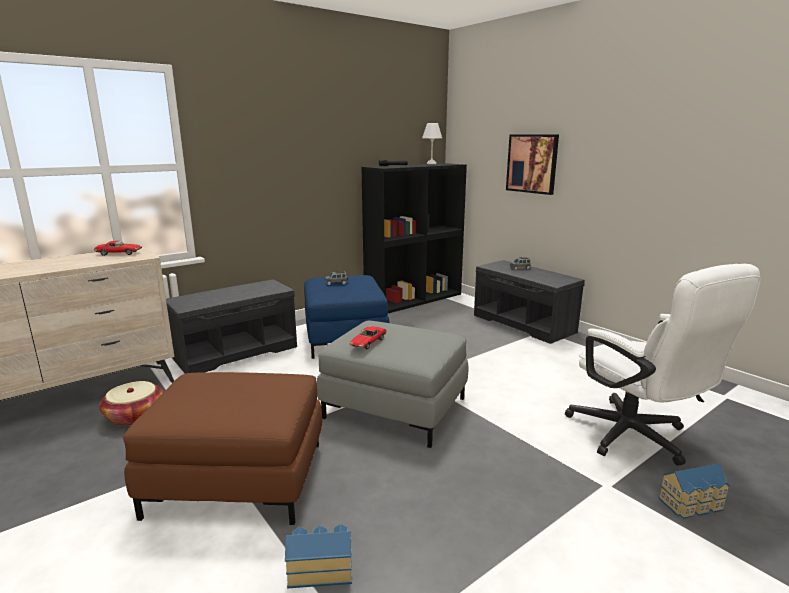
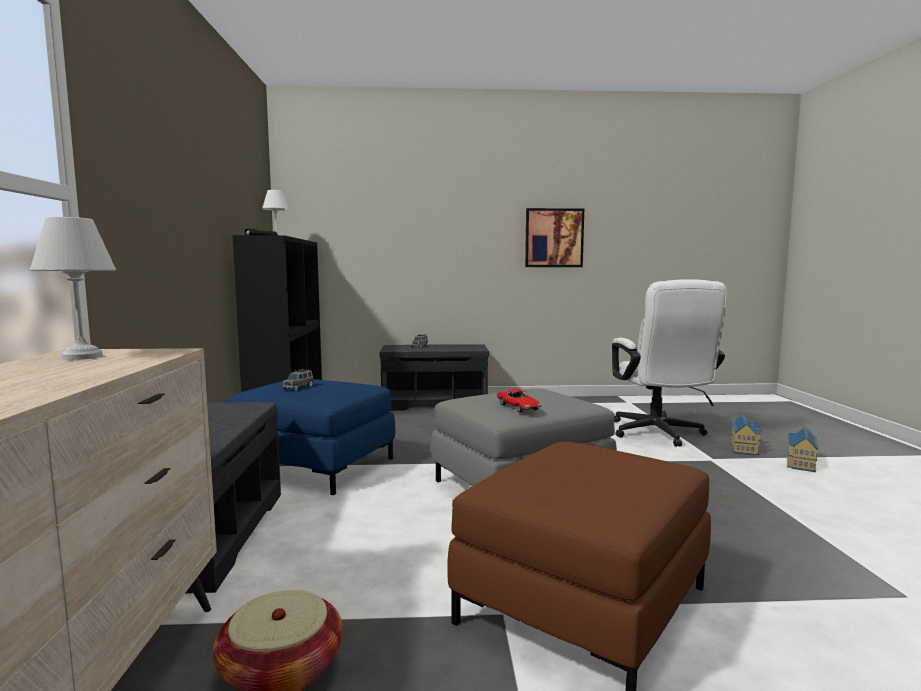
camera: 55 degrees left, 10 degrees down
(119, 253) = (80, 357): toy car -> white table lamp
(320, 570) = (784, 590): toy house -> toy house (799, 463)
(532, 163) = (407, 238): picture -> picture (554, 238)
(637, 438) = (659, 434): white office chair -> white office chair turned 75 degrees clockwise

